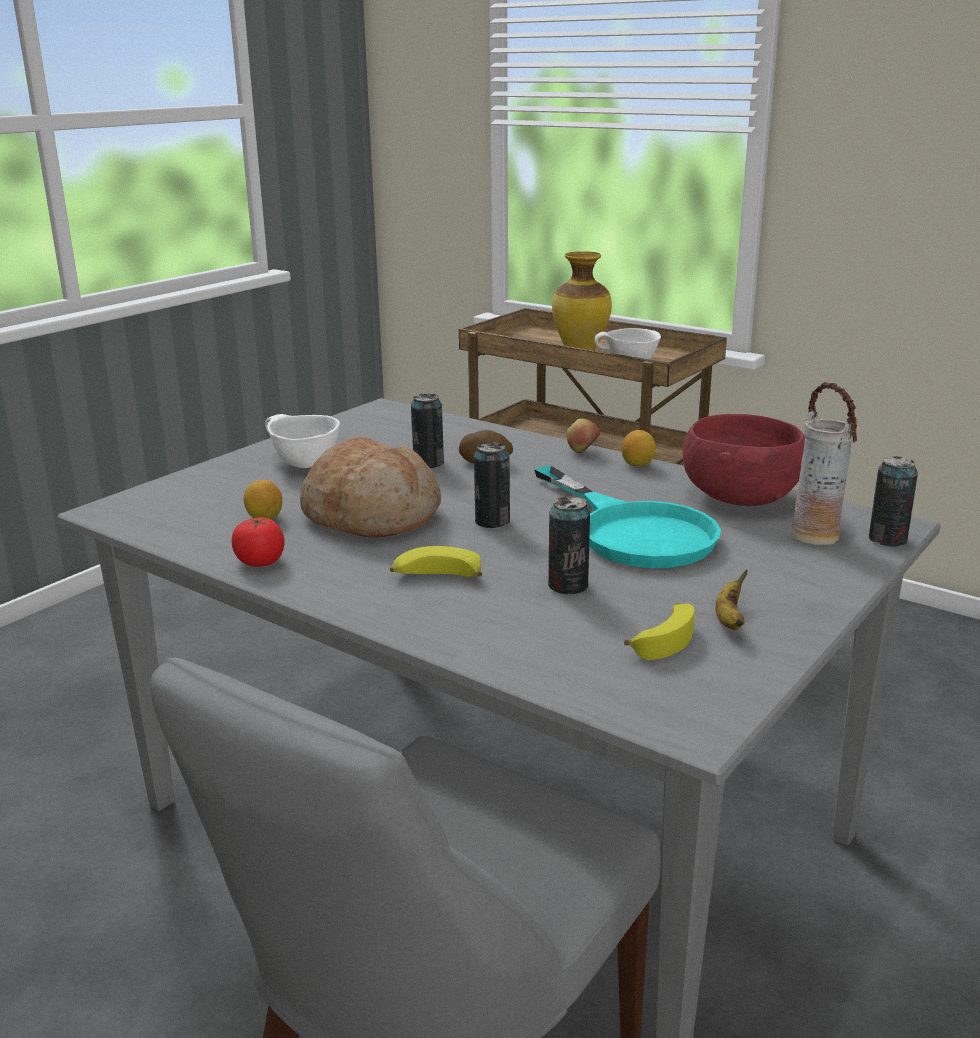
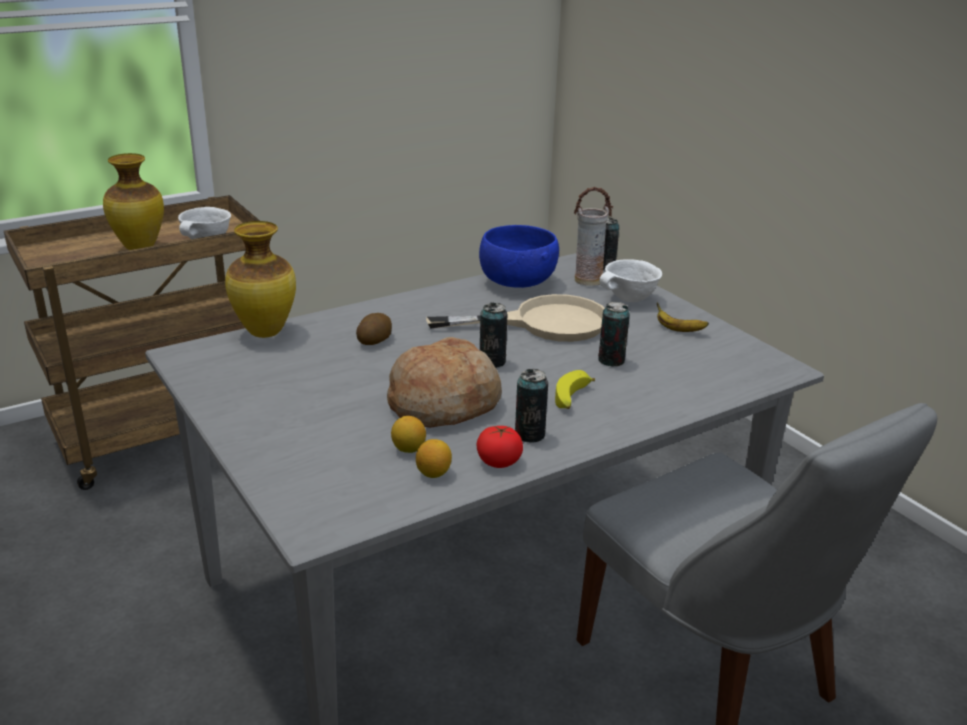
camera: 70 degrees left, 5 degrees up
(304, 464) = (294, 413): white bowl -> white bowl (629, 299)
(428, 463) = (352, 361): can -> can (529, 434)
(454, 423) = (265, 333): none -> vase
(582, 452) = (389, 304): apple -> none
(633, 531) = (543, 323): turquoise frying pan -> beige frying pan
(637, 464) = (433, 294): lemon -> lemon (433, 473)
(664, 638) = (691, 351): banana -> none
(738, 497) = (516, 282): red bowl -> blue bowl

